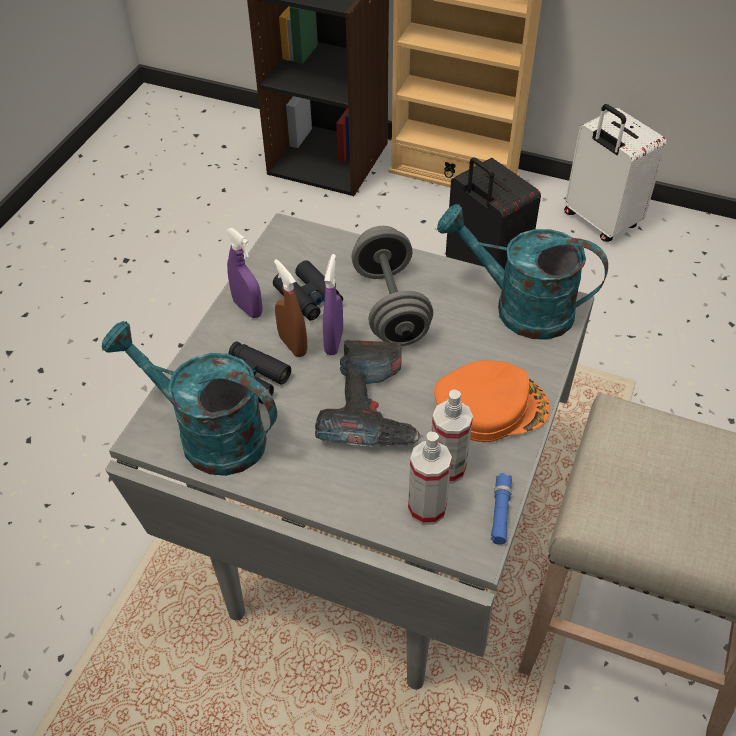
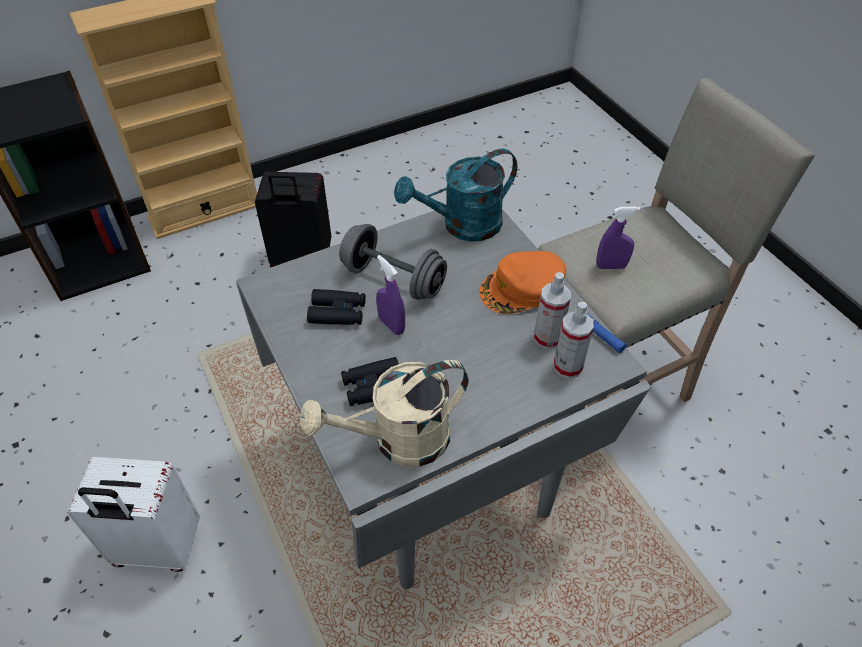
camera: 50 degrees left, 0 degrees up
(208, 435) = (398, 441): turquoise watering can -> beige watering can
(248, 308) = (309, 350): purple spray bottle -> purple spray bottle (611, 266)
(293, 345) = (370, 347): brown spray bottle -> none
(372, 408) = (467, 342): power drill -> none
(491, 406) = (522, 288): orange cap -> orange cap turned 150 degrees counterclockwise
(599, 221) = (331, 182): white suitcase -> white suitcase (157, 549)

